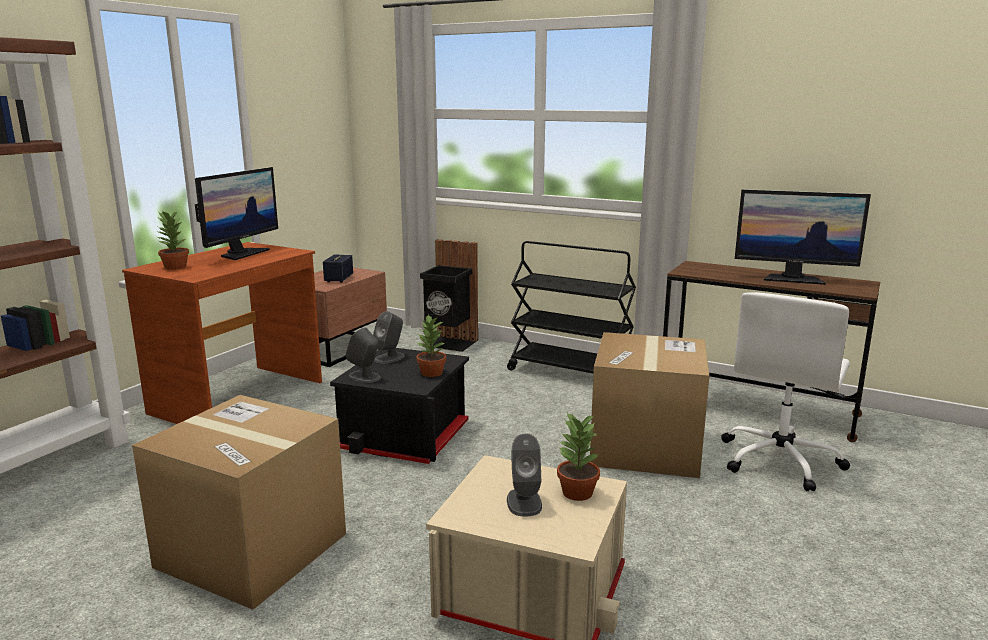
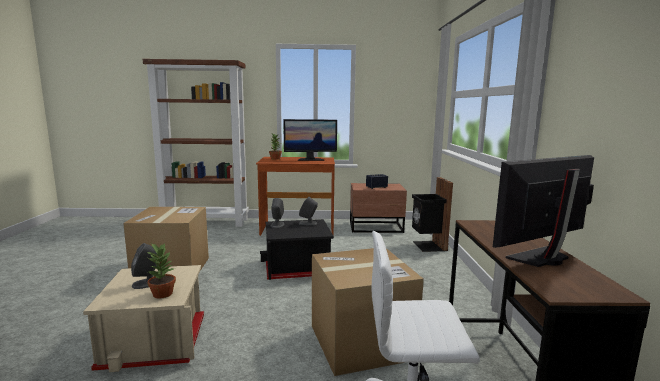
camera: 60 degrees right, 5 degrees down
(431, 373) = (297, 234): potted plant -> none
(570, 372) = (446, 288): black cart -> none
(793, 279) = (542, 258): monitor -> monitor turned 75 degrees clockwise

